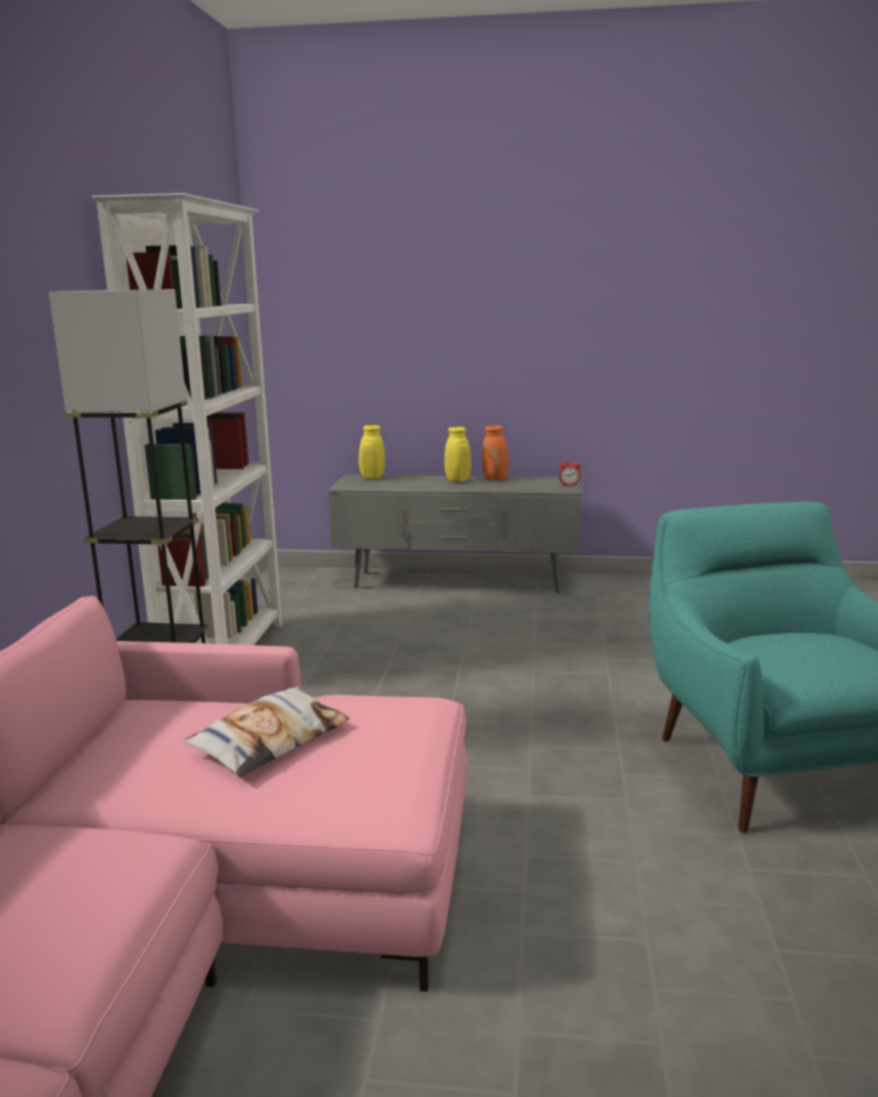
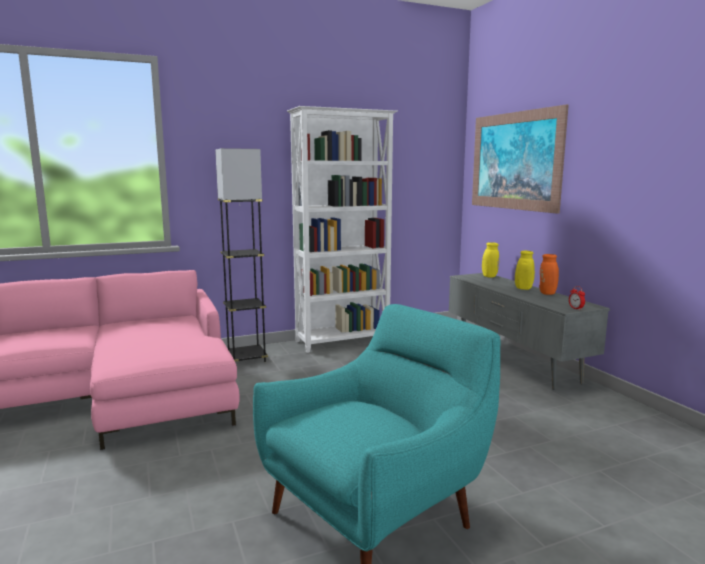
camera: 60 degrees right, 5 degrees down
(270, 740) = (159, 336): pillow -> none
(379, 297) = (514, 161): none -> picture

